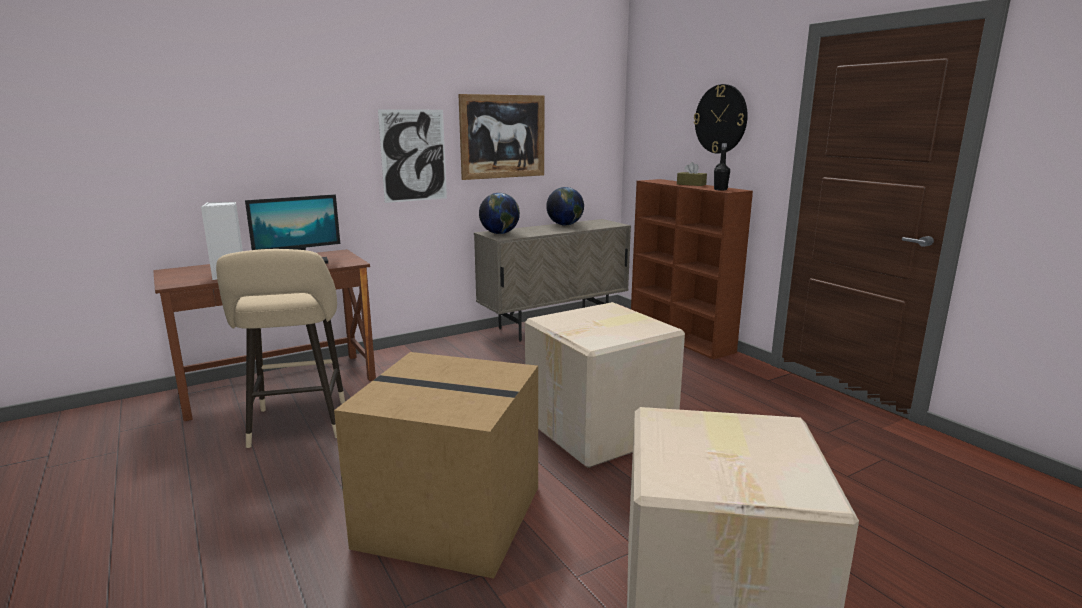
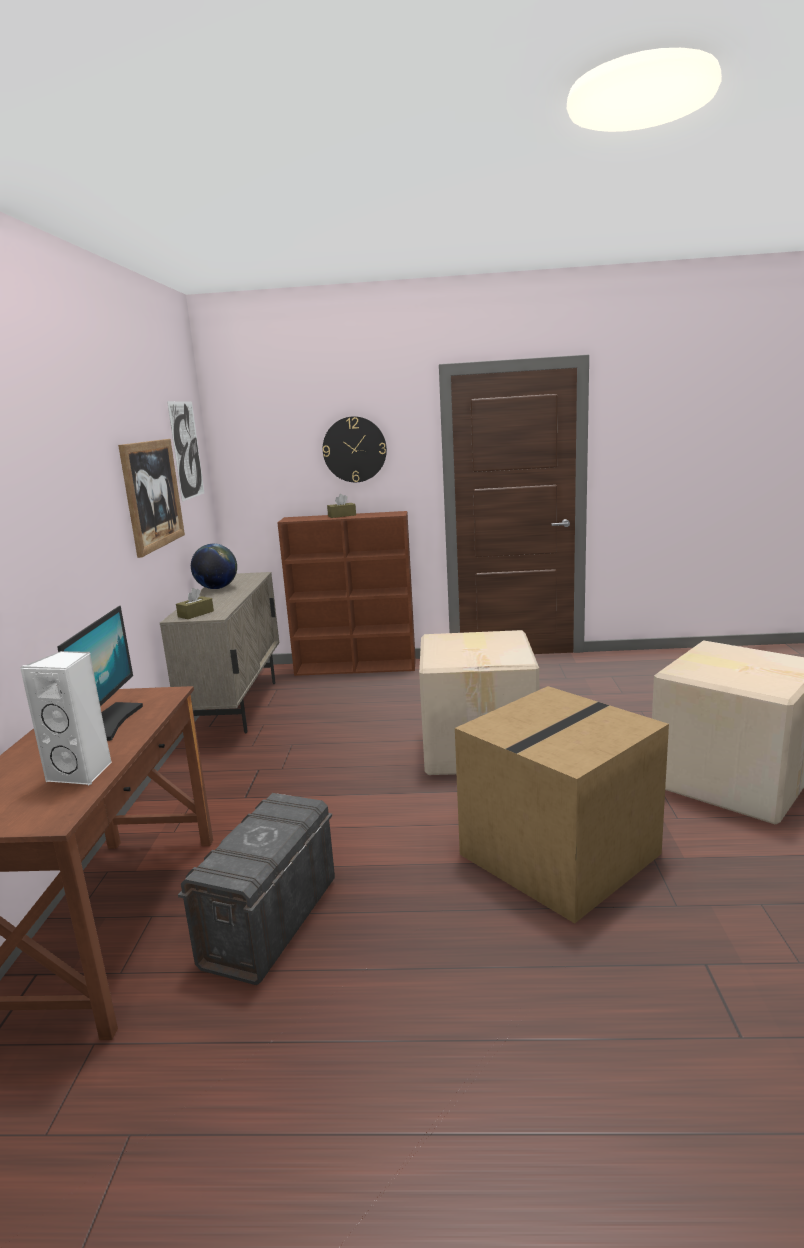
camera: 55 degrees left, 0 degrees up
(298, 426) = (270, 922): beige stool -> grey storage box
(413, 156) = (102, 536): picture -> picture (186, 450)
(499, 234) = (196, 614): globe -> brown tissue box
(720, 189) = (387, 514): black bottle -> none

